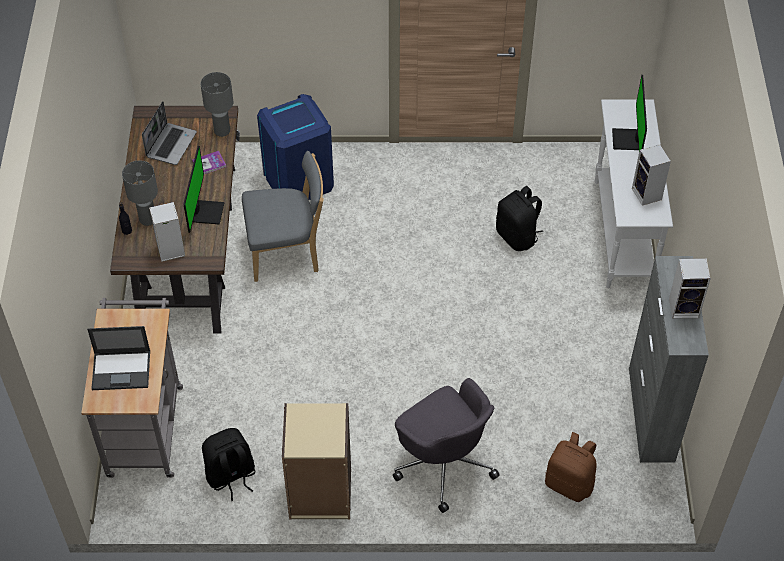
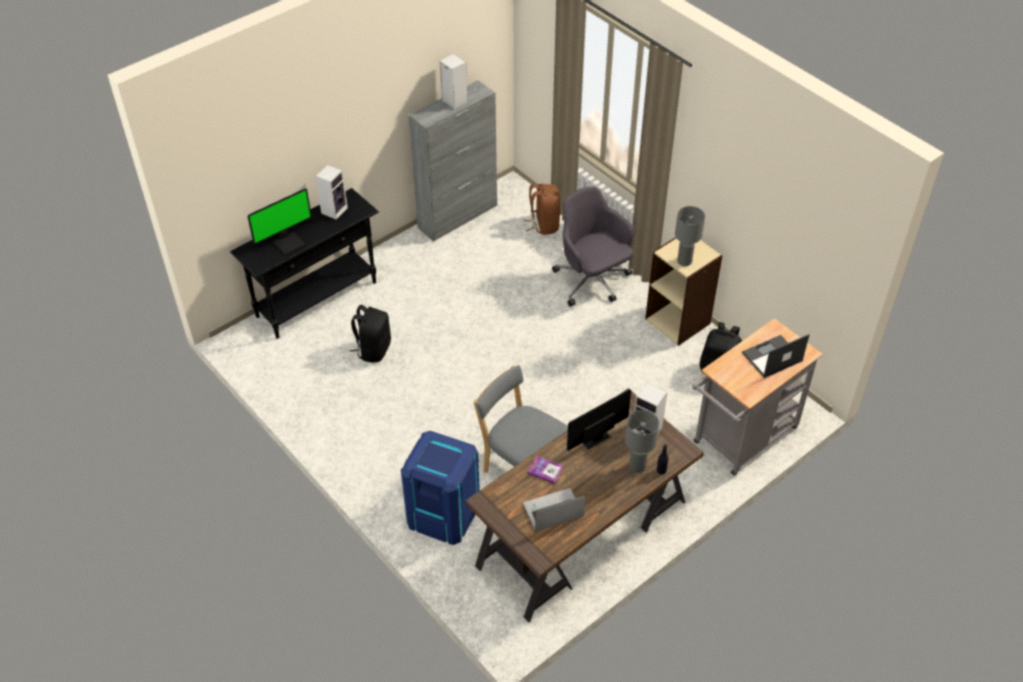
camera: 130 degrees left, 5 degrees down
(122, 370) = (771, 357): laptop -> laptop turned 75 degrees counterclockwise
(221, 131) = (503, 489): grey table lamp -> grey table lamp (684, 261)
(443, 462) = (592, 281): grey office chair -> grey office chair turned 45 degrees counterclockwise
(622, 233) = (317, 299): white console table -> black console table

